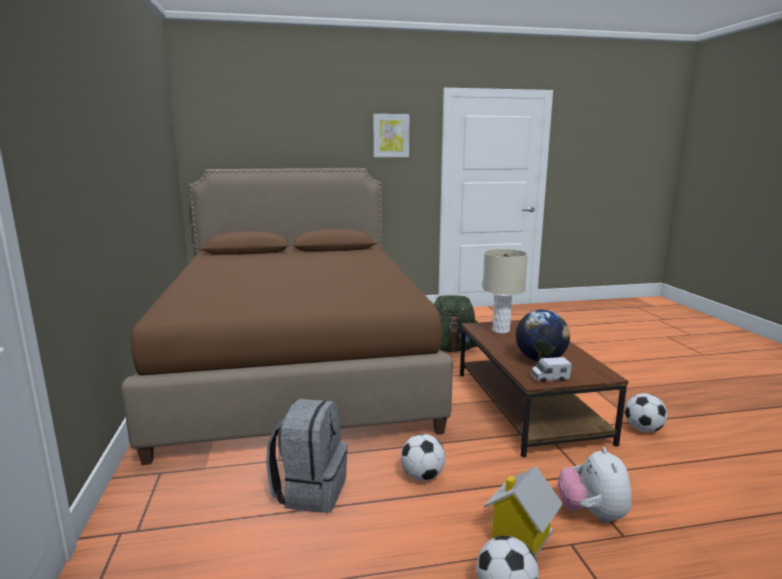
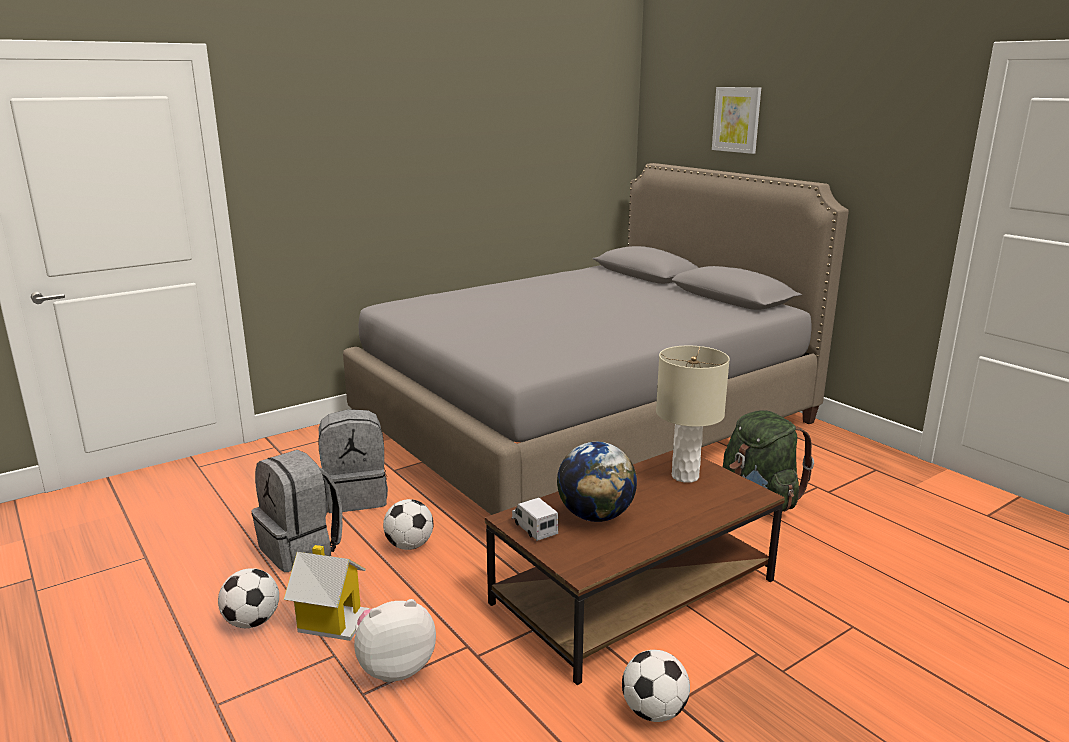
camera: 65 degrees right, 5 degrees up
(297, 365) = (584, 422): brown bed -> grey bed
(386, 541) = (301, 549): none -> grey backpack
(391, 135) = (882, 132): picture -> picture (737, 119)

